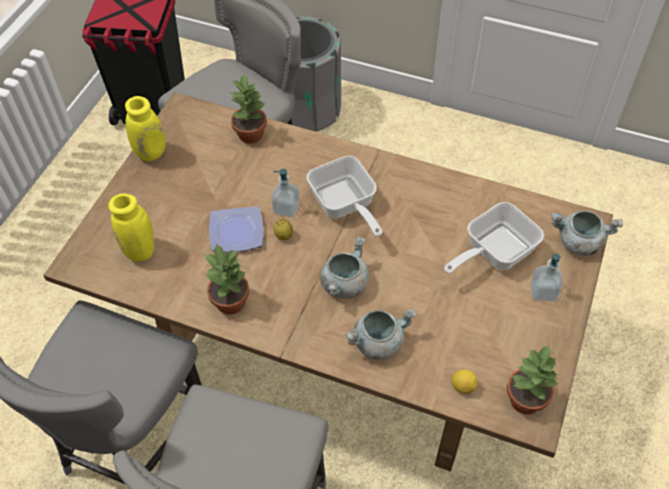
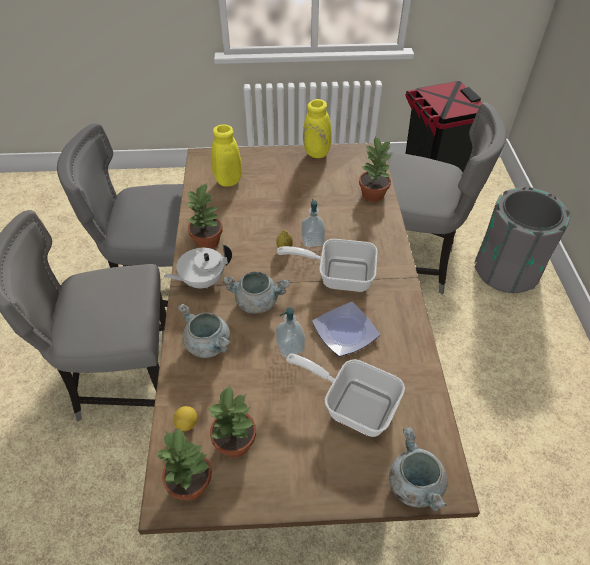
camera: 65 degrees right, 5 degrees down
(235, 231) = (273, 220): plate -> plate (345, 330)
(288, 323) = (202, 281): none -> white teapot
(345, 206) = (338, 275): frying pan -> frying pan turned 60 degrees clockwise
(498, 353) = (234, 443): none -> potted plant
(543, 291) = (328, 465): soap dispenser -> soap dispenser (290, 346)

